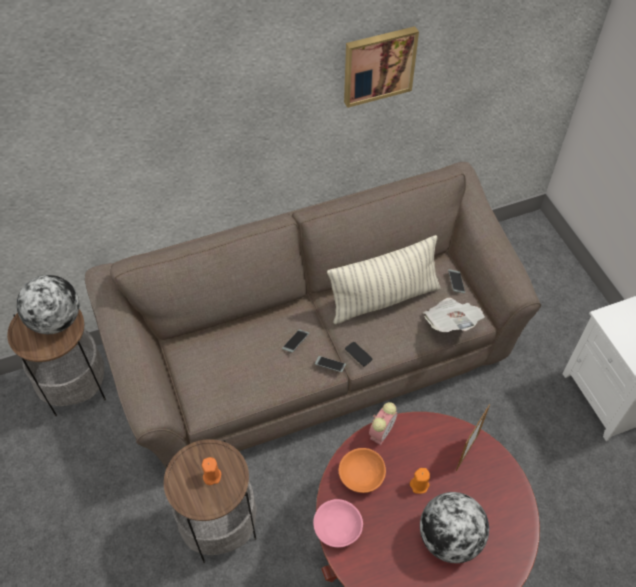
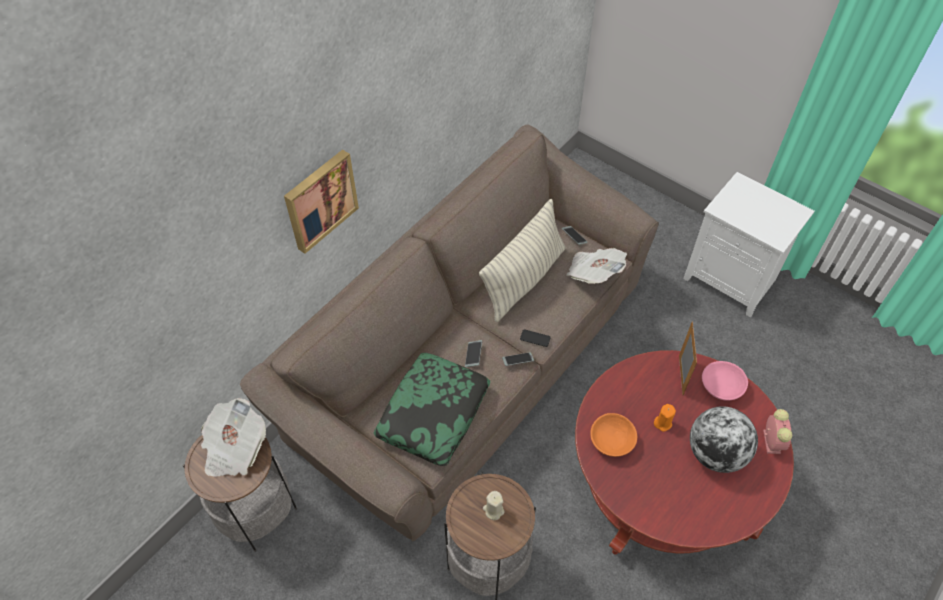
camera: 30 degrees left, 0 degrees up
(56, 321) = (234, 448): globe -> newspaper
(212, 476) = (493, 510): orange candle -> beige candle
(230, 374) = (433, 414): none -> pillow
(337, 529) = (623, 497): pink bowl -> pink bowl (721, 388)
(378, 65) = (453, 57): picture -> picture (319, 200)
(381, 431) = (601, 394): alarm clock -> alarm clock (771, 440)

